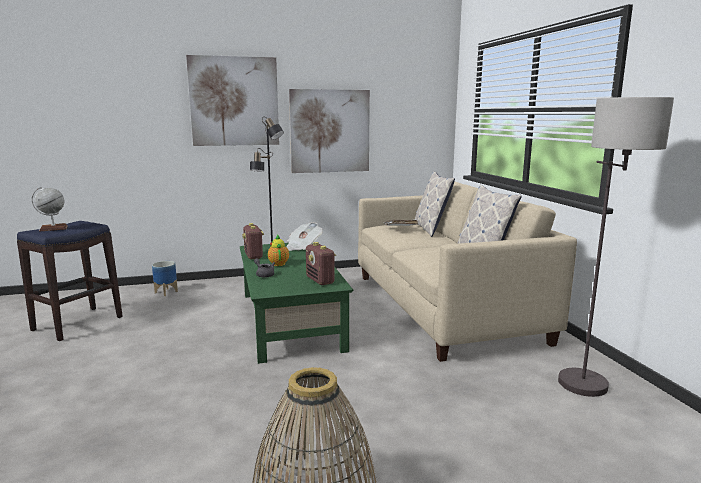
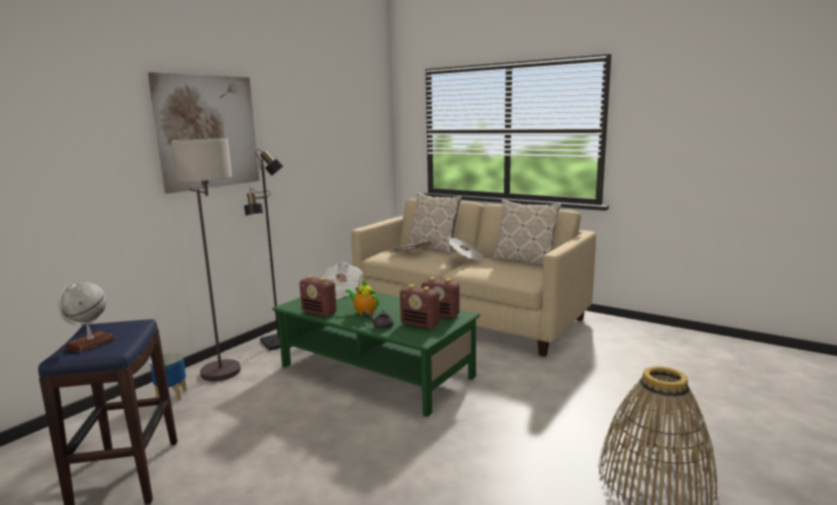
camera: 40 degrees left, 0 degrees up
(289, 282) = (420, 324): none -> radio
(330, 131) = (302, 160): picture -> none
(433, 244) = (466, 259): none -> newspaper
(590, 391) = (646, 340): grey floor lamp -> grey floor lamp (226, 376)

